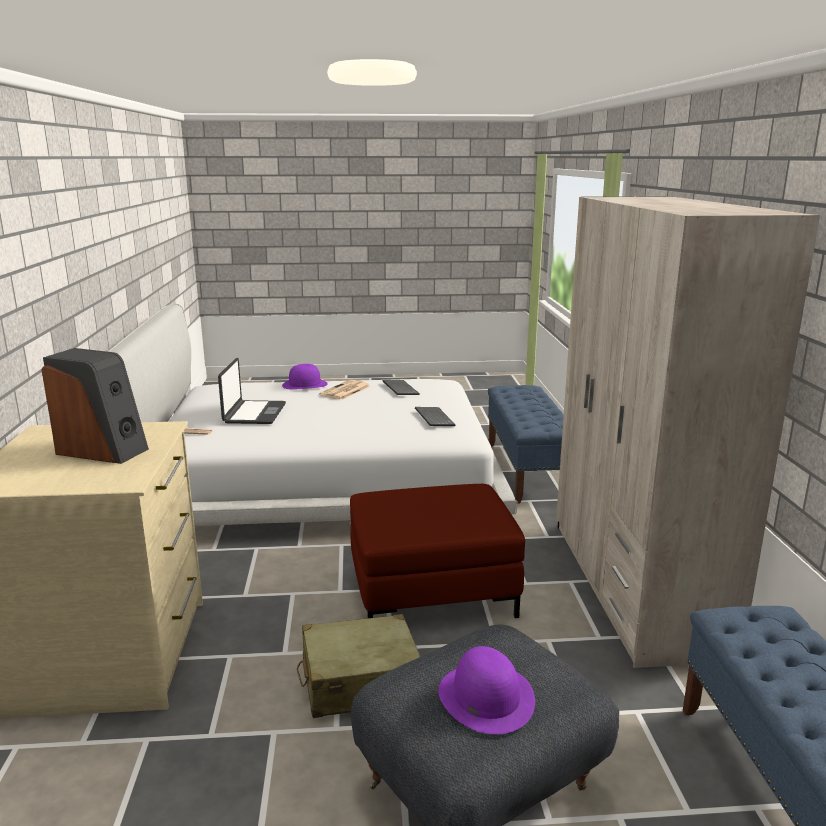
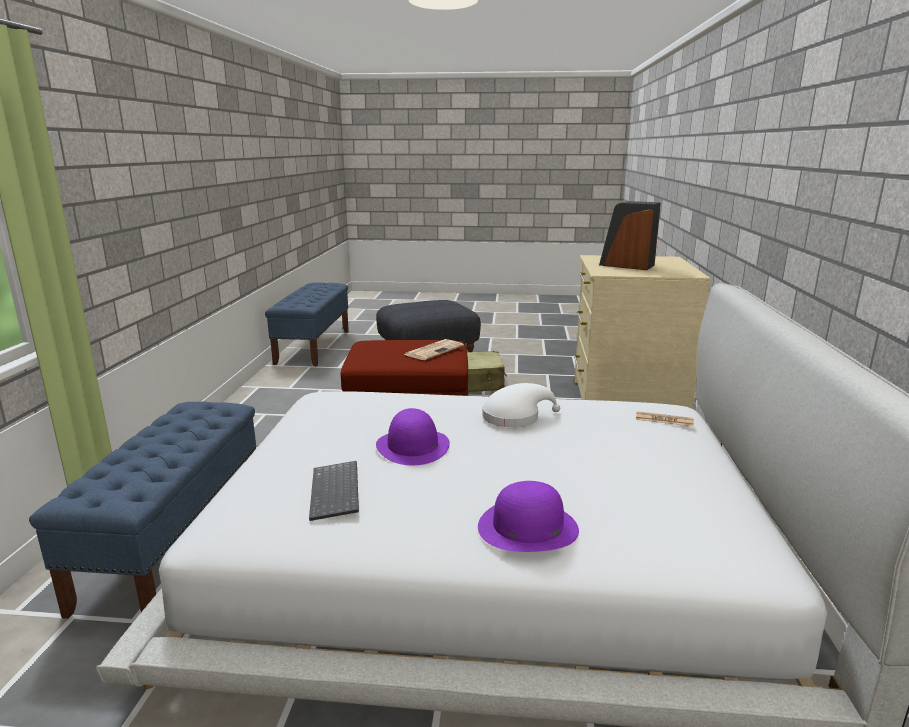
camera: 170 degrees left, 0 degrees up
(254, 413) = (595, 445): laptop -> none
(303, 425) = (515, 417): none -> white hat
(345, 391) = (444, 493): newspaper -> newspaper (434, 350)
(433, 418) = (337, 418): keyboard -> none
(485, 696) = (429, 303): purple hat -> purple hat (413, 446)
(634, 585) = (257, 409): beige wardrobe -> none

